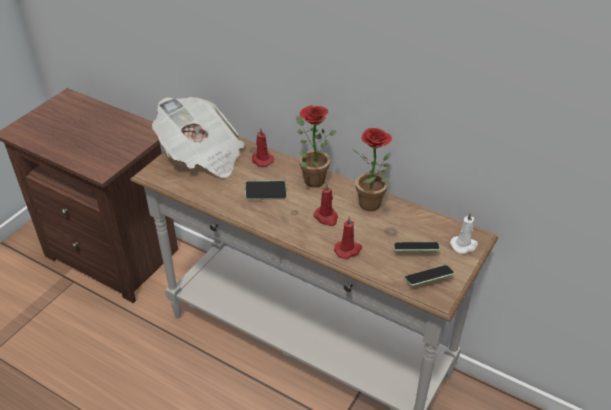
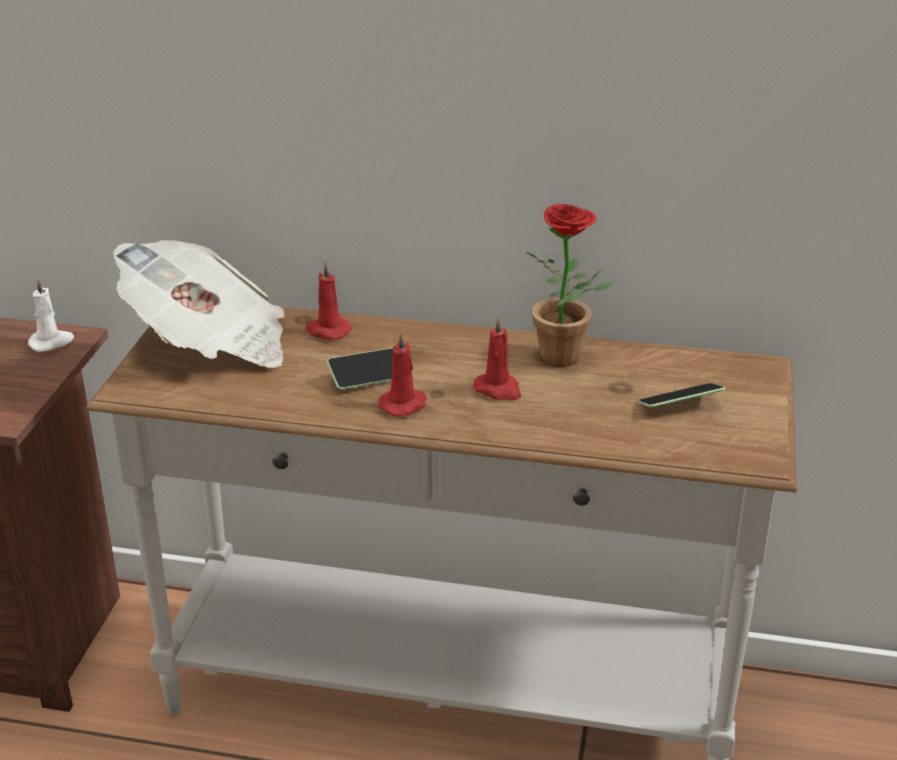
camera: 20 degrees left, 10 degrees down
(310, 178) = (433, 341): potted plant -> none
(348, 250) = (567, 427): red candle -> red candle (404, 404)
(428, 280) = (727, 440): phone -> none
(464, 245) = (751, 382): white candle -> white candle (52, 342)

